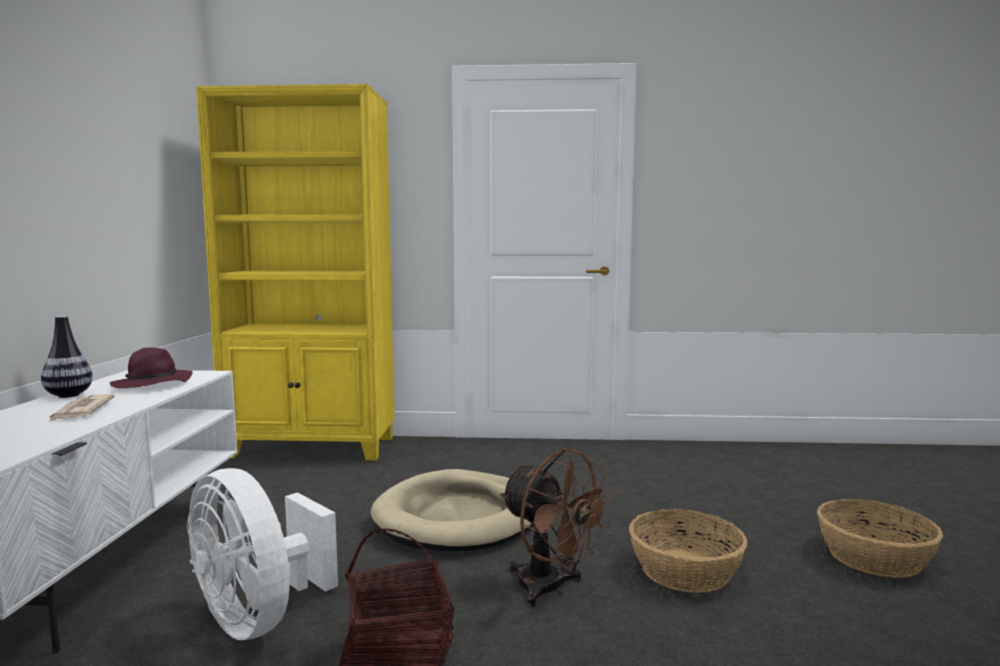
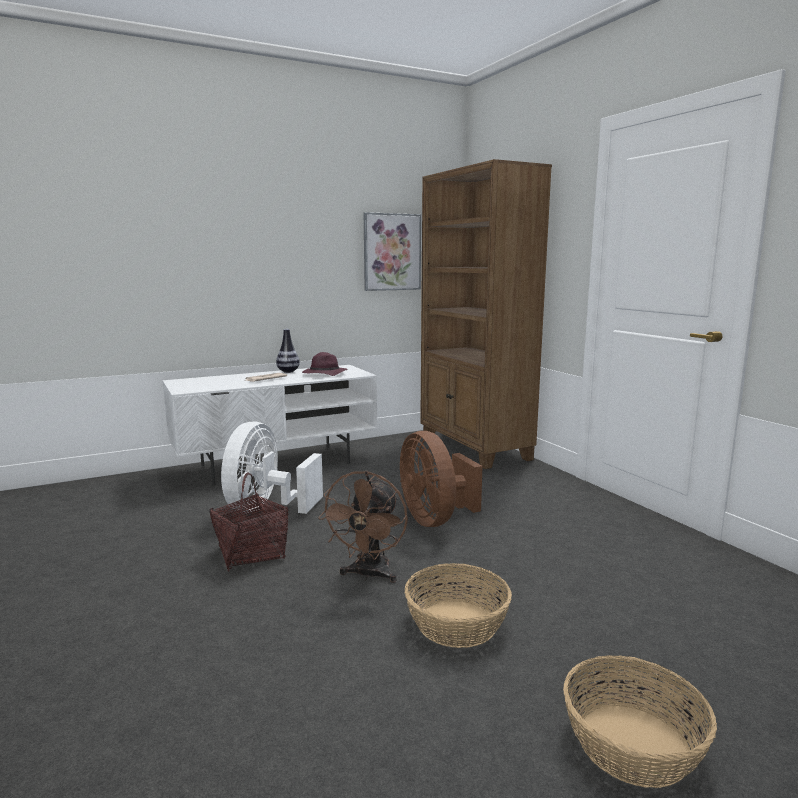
camera: 60 degrees right, 5 degrees up
(153, 190) = (391, 252): none -> picture
(313, 448) = (474, 448): yellow bookcase -> brown bookcase
(460, 517) = (435, 519): beige dog bed -> brown fan

